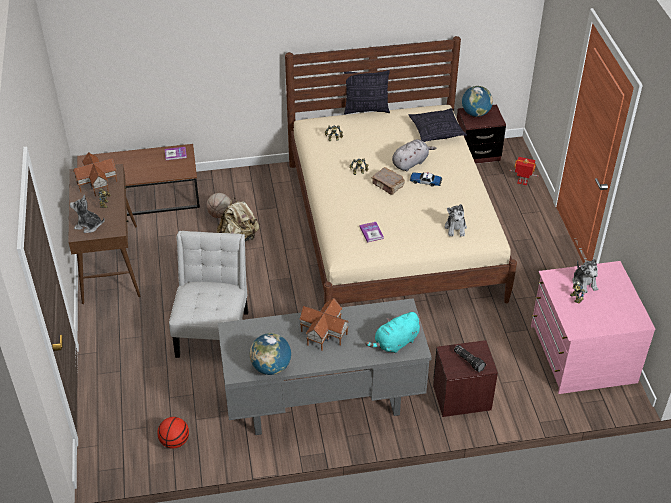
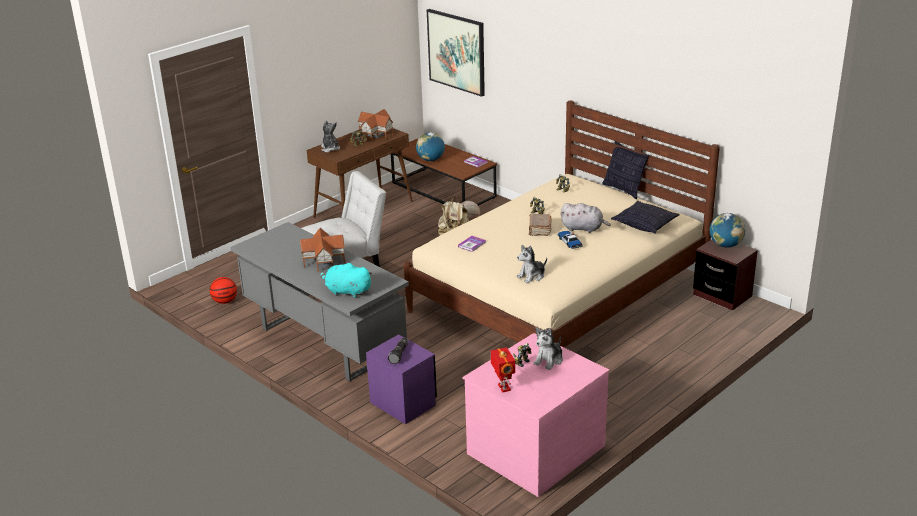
camera: 55 degrees right, 15 degrees down
(114, 53) = (456, 51): none -> picture
(271, 367) = (265, 255): globe -> globe (430, 160)
(461, 397) = (403, 404): brown nightstand -> purple nightstand
(522, 183) = (721, 332): toy robot -> toy robot (503, 388)

